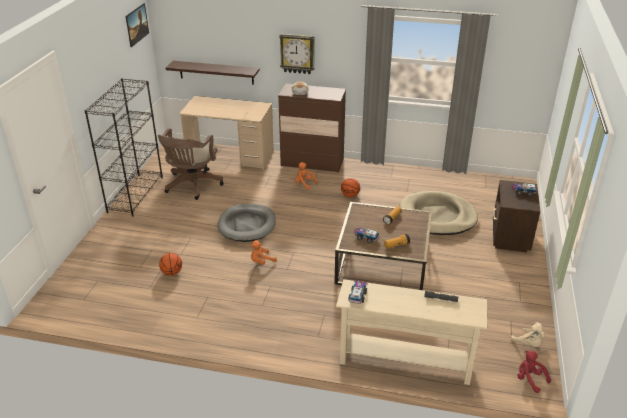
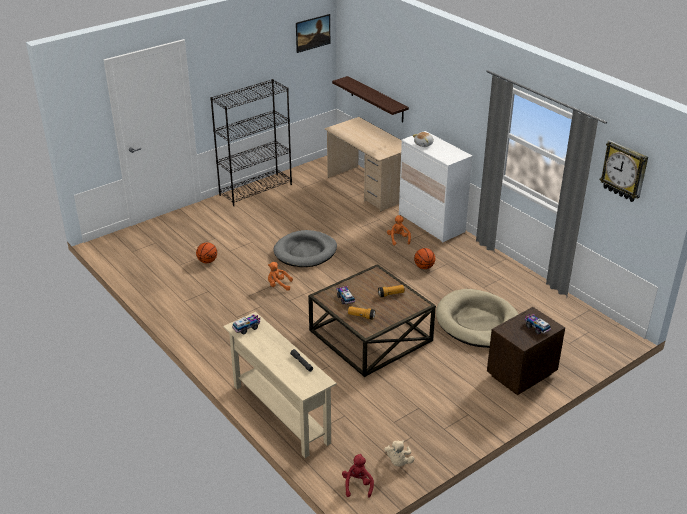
camera: 40 degrees right, 0 degrees up
(192, 186) = (305, 201): brown office chair -> none
(297, 53) = (438, 103): wall clock -> wall clock (624, 171)
(312, 163) = (431, 223): brown dresser -> white dresser

